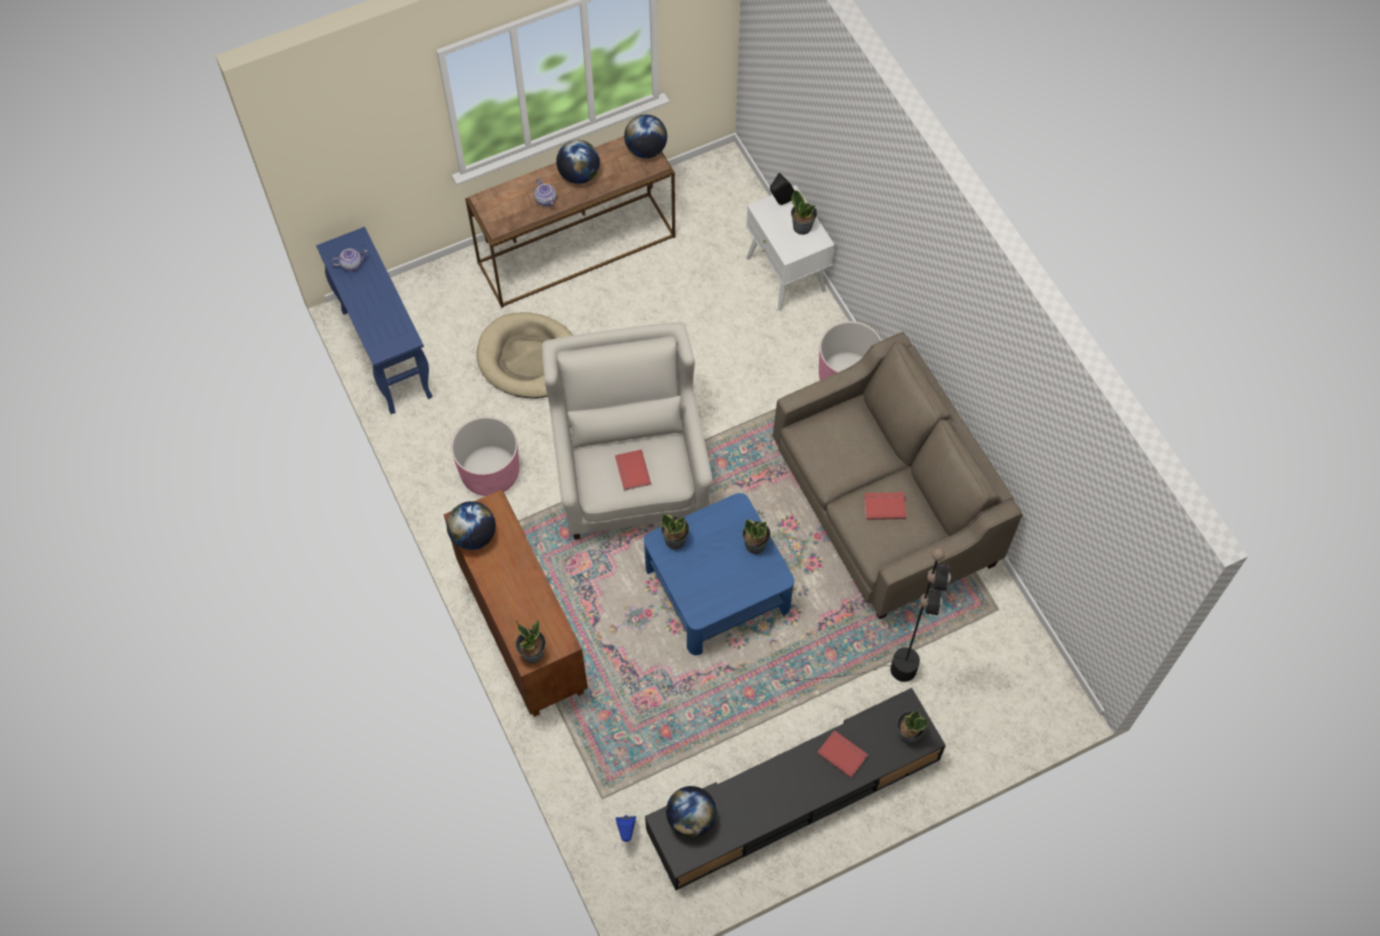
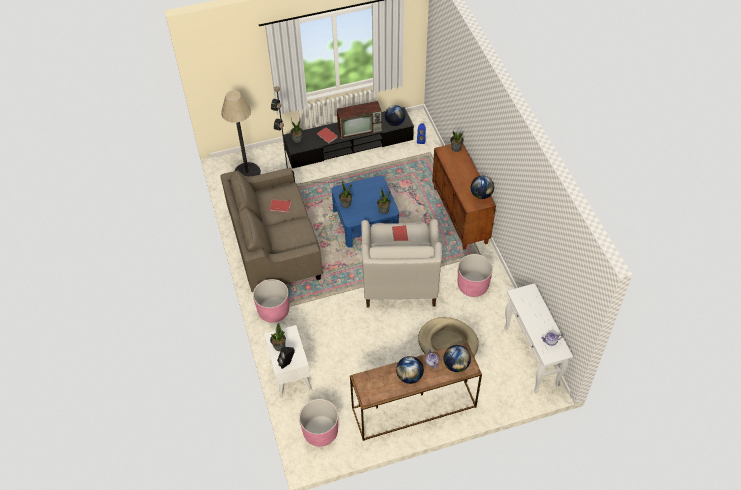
camera: 170 degrees left, 10 degrees down
(385, 353) = (531, 357): blue console table -> white console table
(646, 150) = (365, 388): globe -> globe (456, 365)
(716, 198) = (320, 432): none -> pink planter
(769, 785) = (360, 129): none -> television
(1002, 681) = (247, 173): none -> floor lamp

